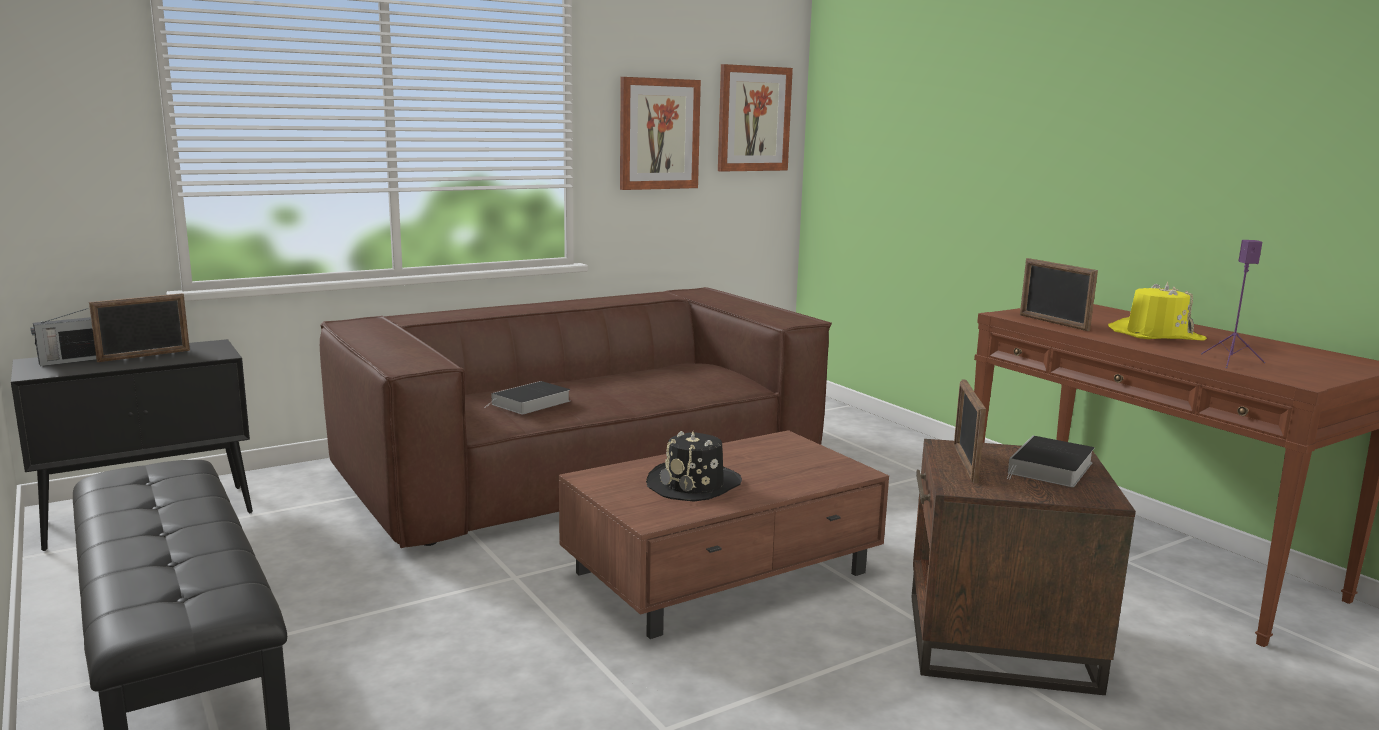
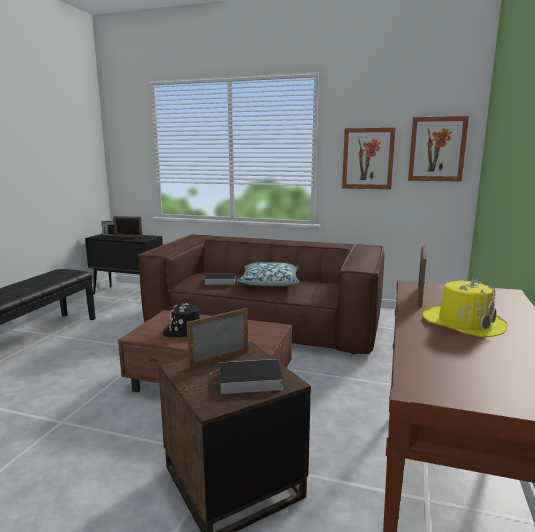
camera: 50 degrees right, 0 degrees up
(609, 384) = (270, 282): none -> pillow
(1230, 361) = (430, 355): purple speaker -> none

